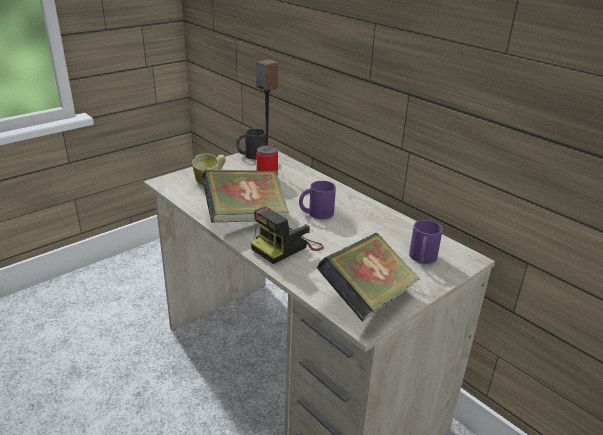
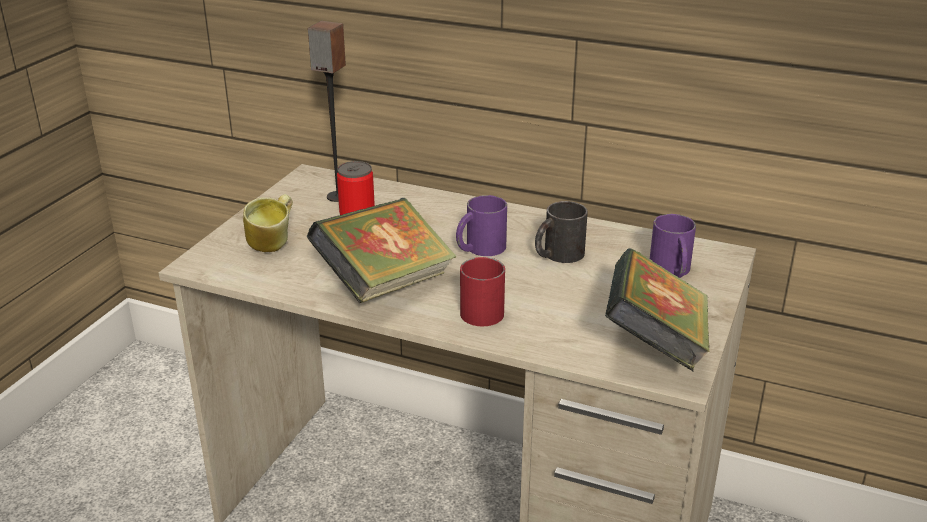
camera: 25 degrees left, 0 degrees up
(251, 155) = (297, 186): black mug -> black mug (557, 255)
(286, 247) = (485, 309): camera -> red mug

